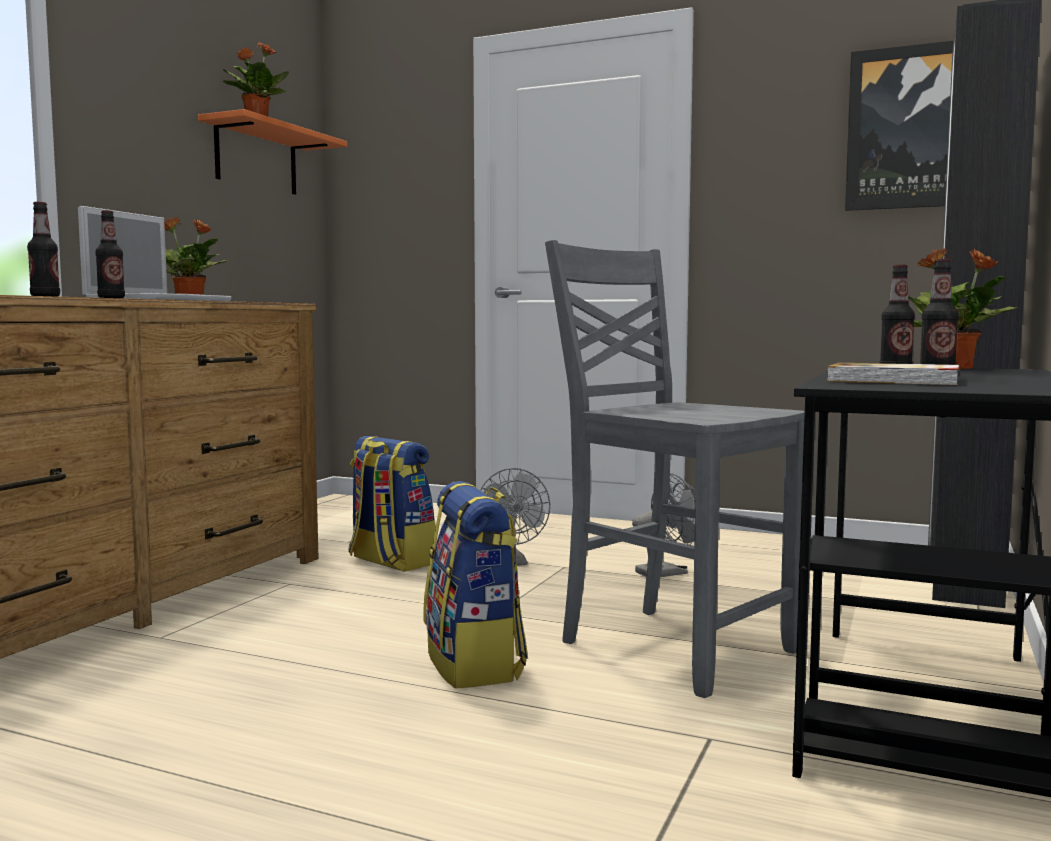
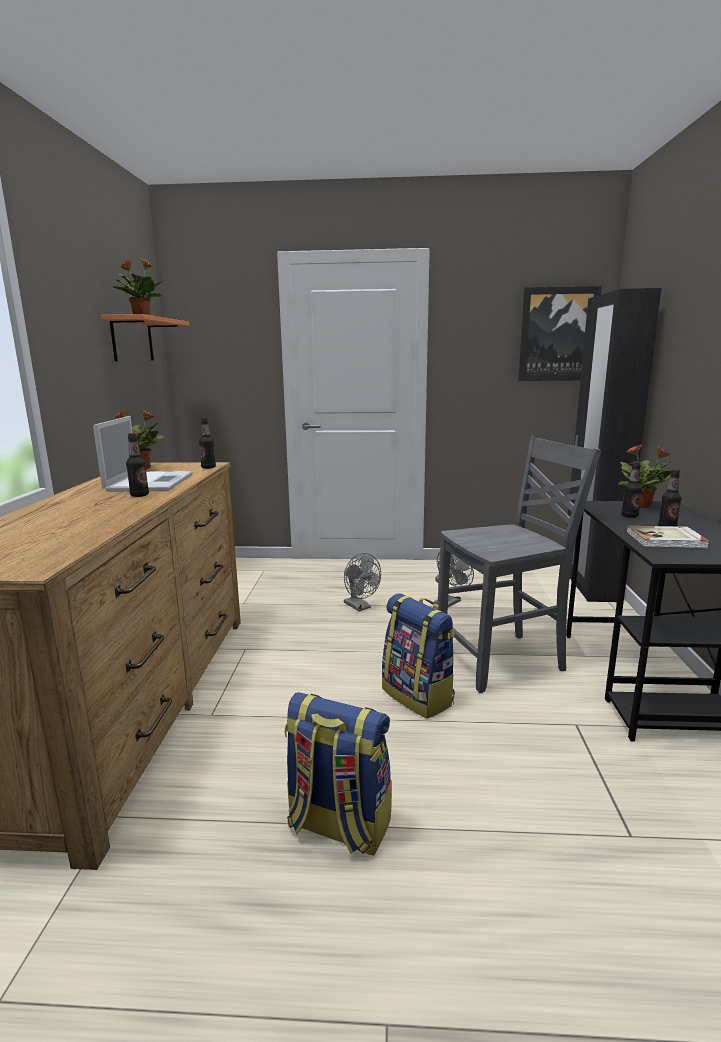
camera: 20 degrees left, 10 degrees up
(45, 297) = (112, 508): bottle -> bottle (208, 467)
(390, 561) = (288, 618): backpack -> backpack (338, 826)
(672, 646) = (503, 660): grey chair -> grey chair turned 135 degrees clockwise

